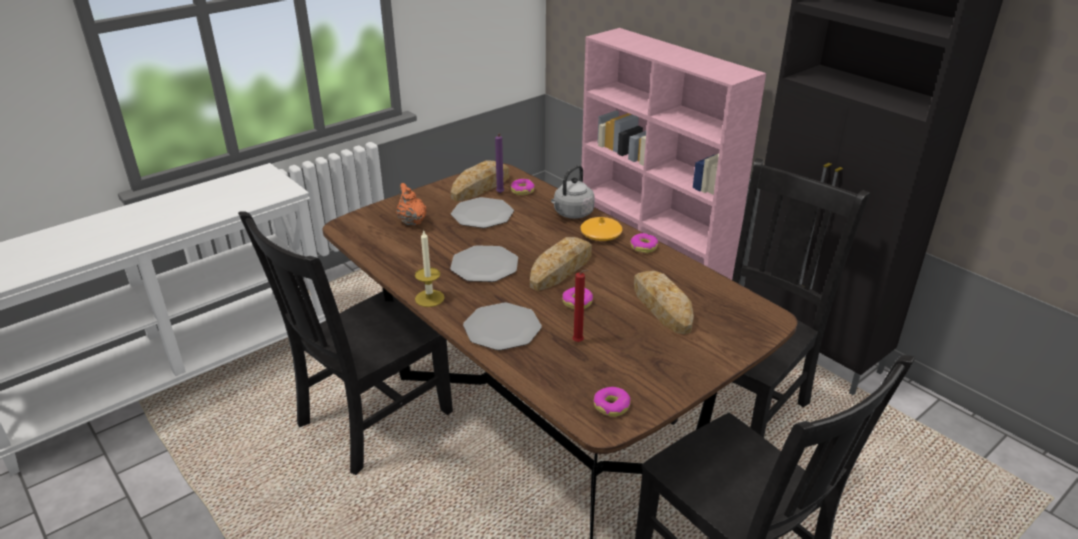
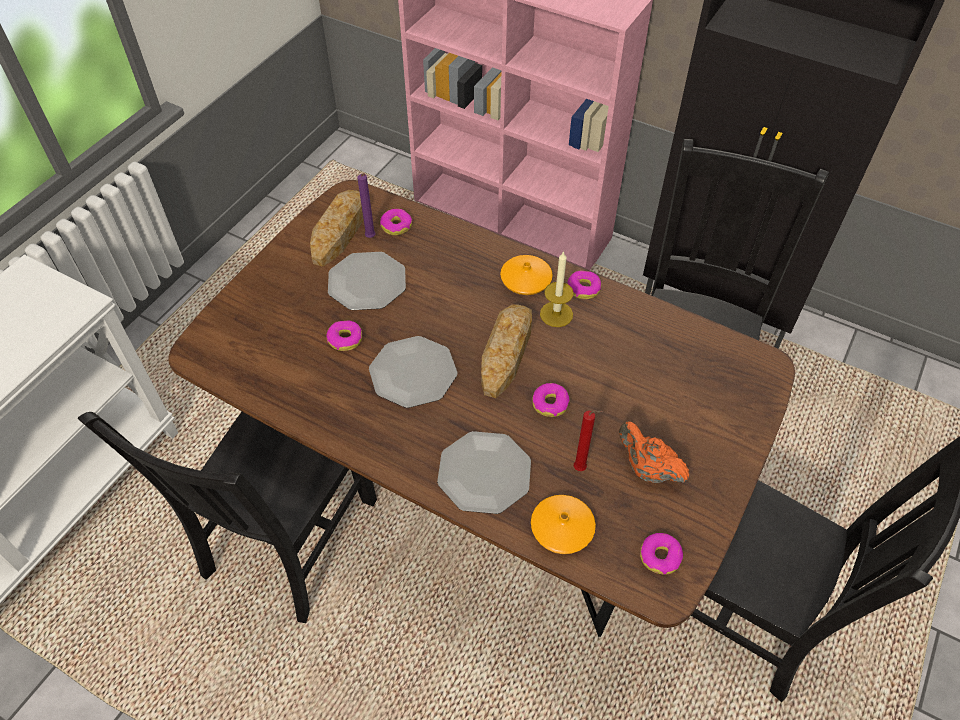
camera: 20 degrees left, 20 degrees up
(411, 221) = (282, 318): orange teapot -> orange teapot (647, 469)
(429, 298) = (373, 449): candle -> candle (556, 314)
(448, 239) = (345, 339): none -> donut
(542, 371) = (562, 528): none -> orange vase
(572, 214) = (475, 252): grey kettle -> none
(662, 306) = (645, 381): bread -> none

